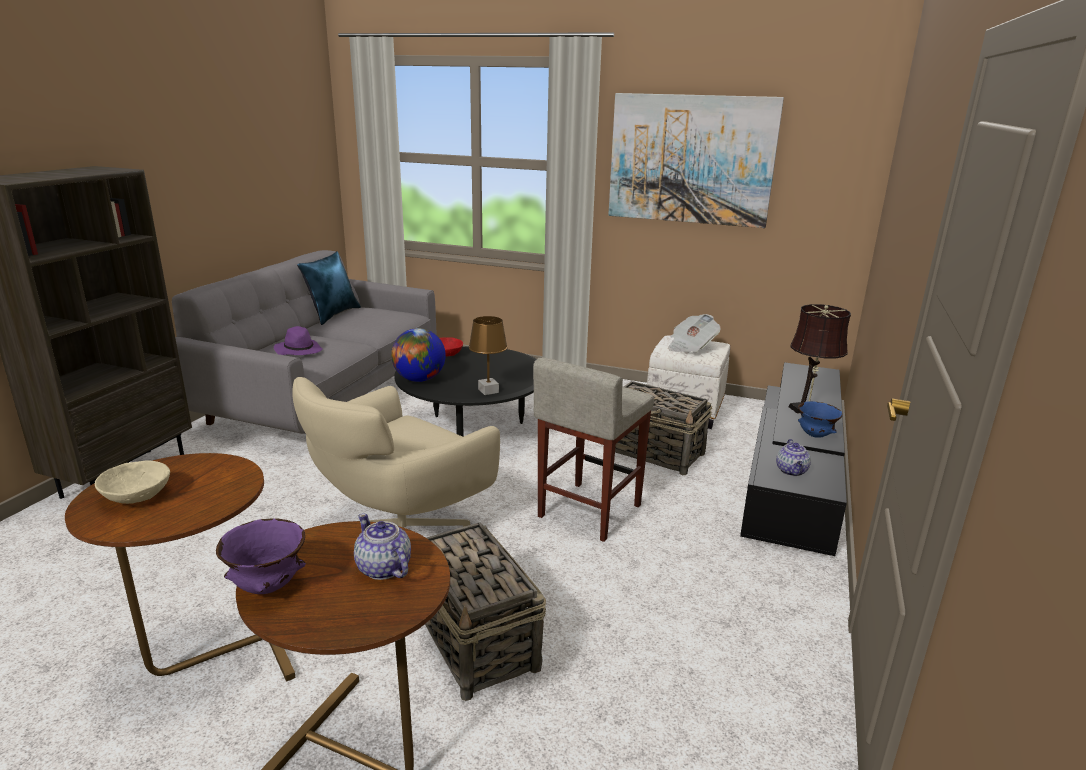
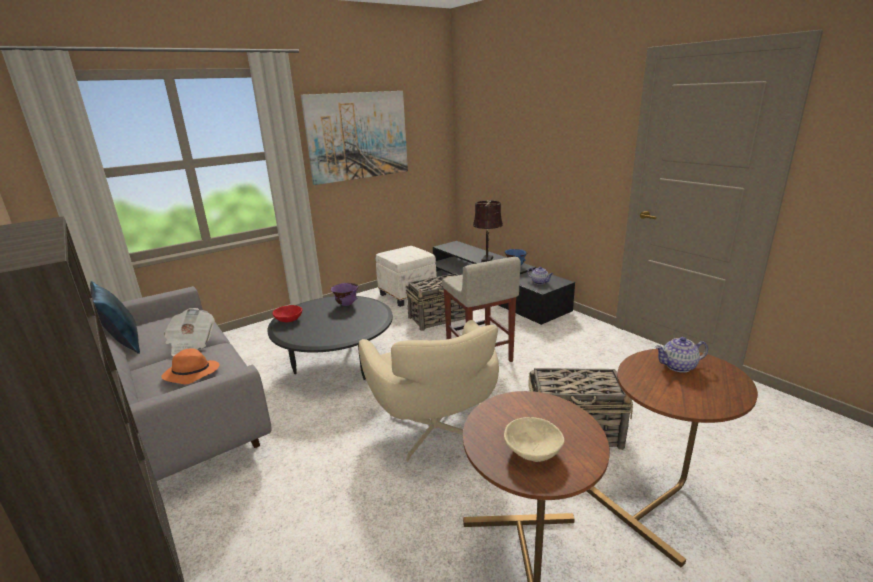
camera: 55 degrees left, 0 degrees up
(269, 587) = (691, 404): purple bowl -> purple bowl (346, 304)
(298, 351) = (191, 374): purple hat -> orange hat
(419, 379) = (319, 339): globe -> none
(488, 391) = (374, 320): brown table lamp -> none
(690, 347) = (406, 253): newspaper -> newspaper (191, 344)

